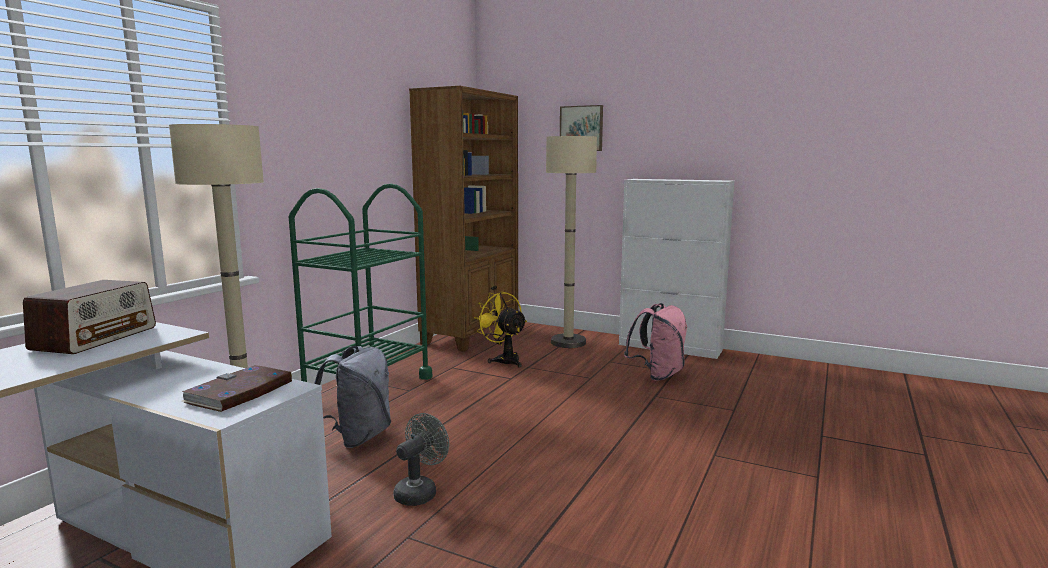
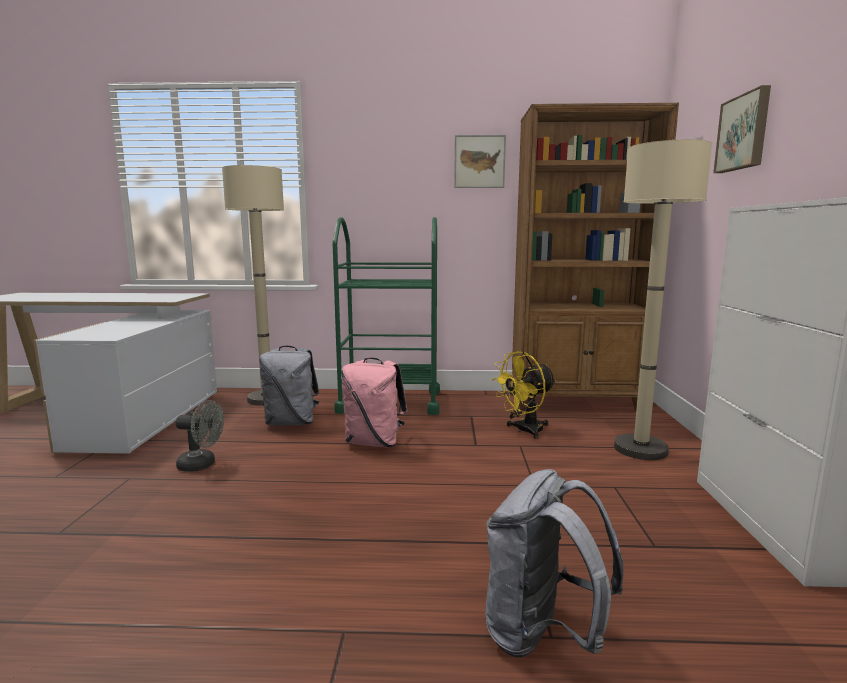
camera: 65 degrees right, 0 degrees up
(96, 338) = (160, 295): radio -> none
(240, 392) = (104, 332): book -> none
(383, 125) = (479, 161): none -> picture
(504, 360) = (524, 431): yellow fan -> yellow fan turned 150 degrees counterclockwise
(657, 375) = (616, 533): pink backpack -> pink backpack (374, 442)
(732, 411) = (542, 635): none -> grey backpack

